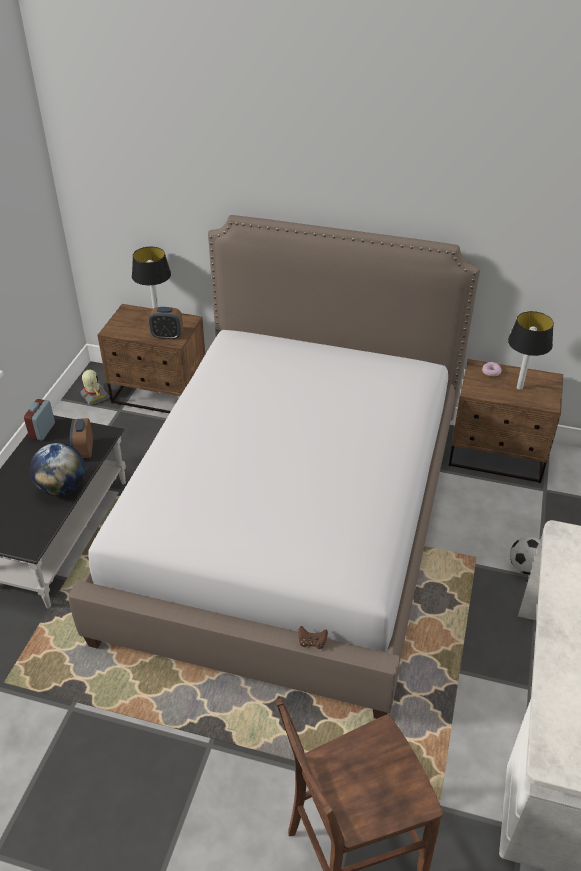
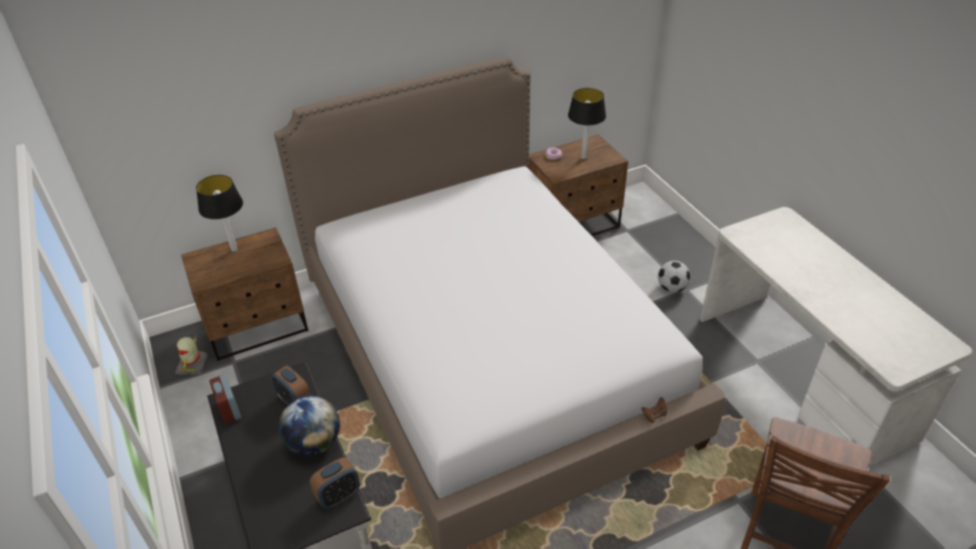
camera: 40 degrees left, 0 degrees up
(94, 396) = (193, 365): toy robot -> toy robot turned 105 degrees counterclockwise
(167, 336) = (265, 259): alarm clock -> alarm clock (338, 496)

